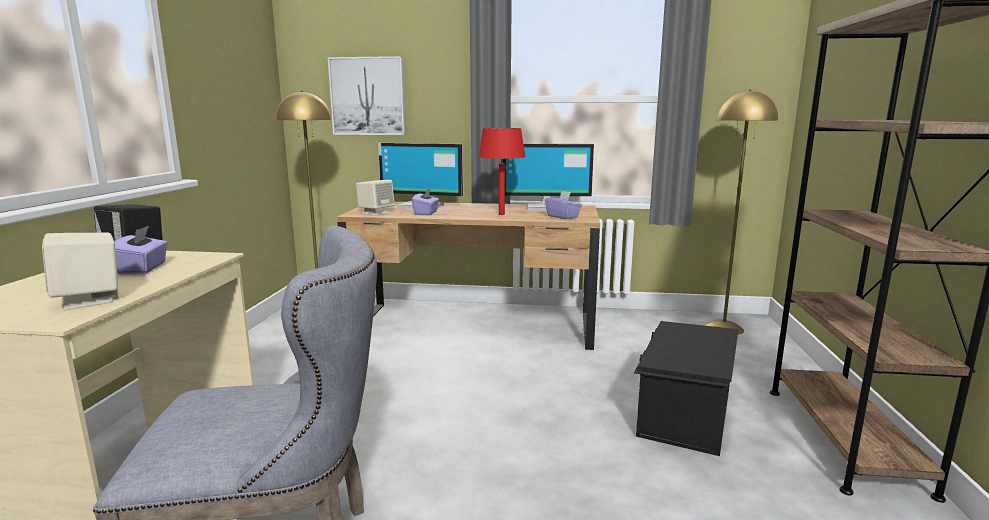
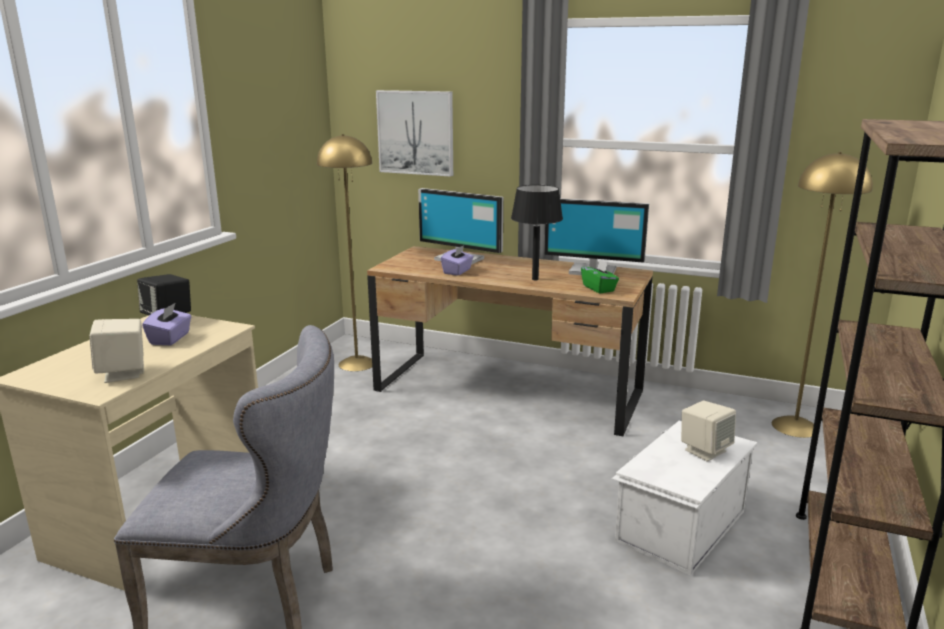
camera: 15 degrees right, 5 degrees up
(376, 213) = (407, 267): beige speaker -> beige speaker (705, 450)
(501, 214) = (535, 279): red table lamp -> black table lamp
(562, 217) = (599, 288): purple tissue box -> green tissue box
(682, 414) = (678, 525): black storage box -> white storage box

